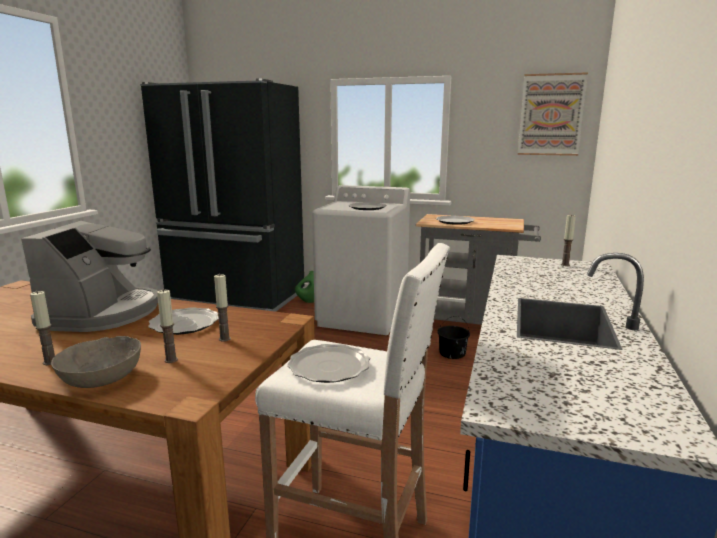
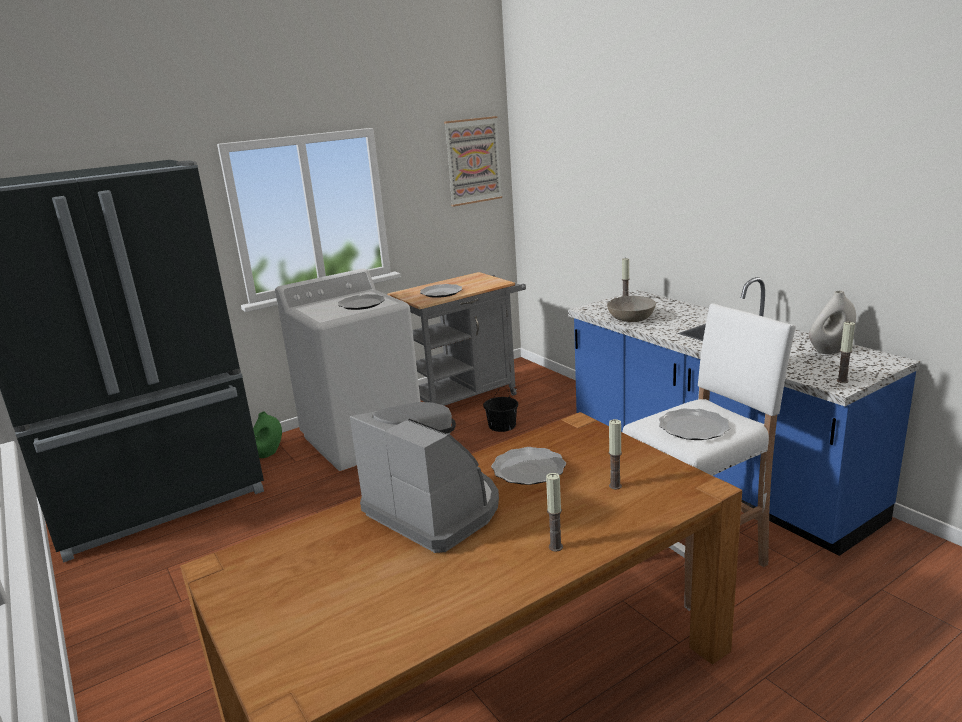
camera: 50 degrees left, 5 degrees up
(100, 377) = (621, 522): grey bowl -> grey bowl (631, 318)
(224, 339) = (591, 456): candle -> candle (842, 381)
(625, 382) = (830, 350): none -> white vase

